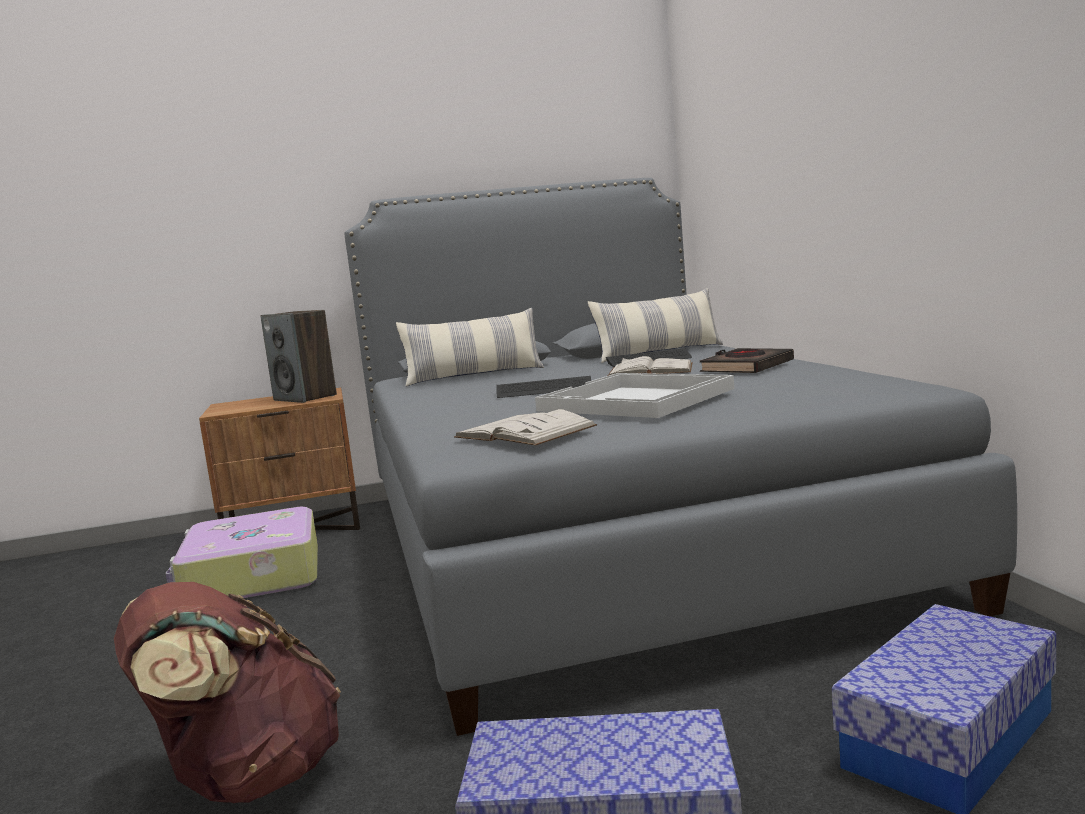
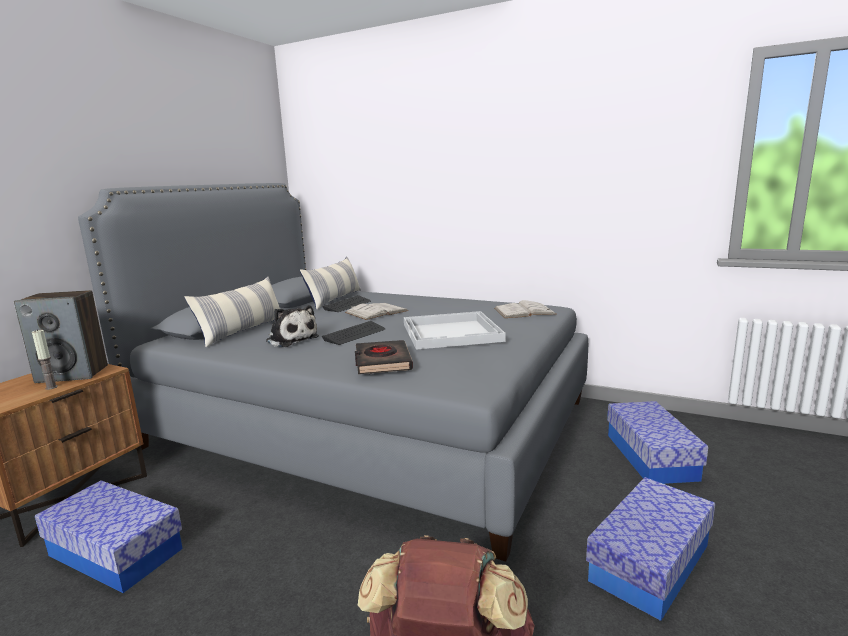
camera: 50 degrees left, 5 degrees up
(251, 577) = (116, 552): suitcase -> storage box
(272, 405) = (51, 387): none -> candle
(482, 388) = (291, 339): none -> plush toy
(525, 431) = (462, 363): white book -> white book (524, 311)
(746, 368) = (430, 304): black book -> black book (382, 362)

